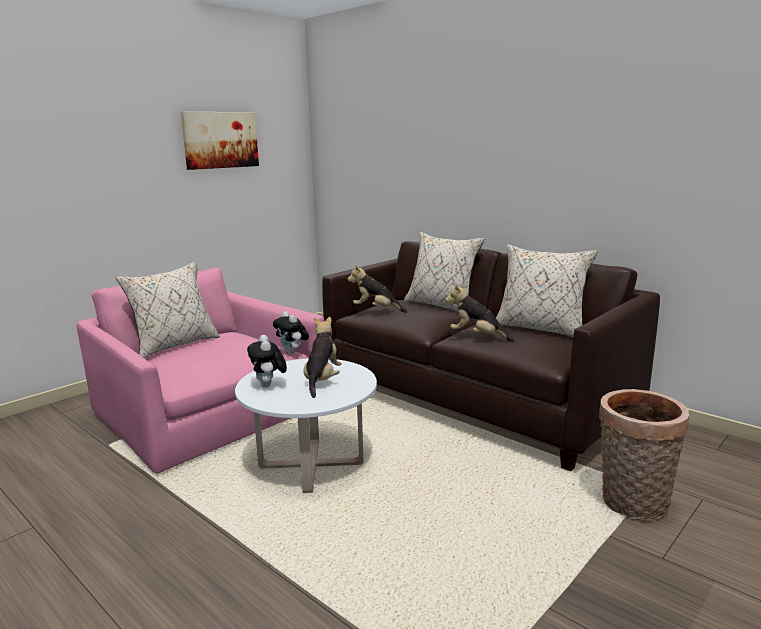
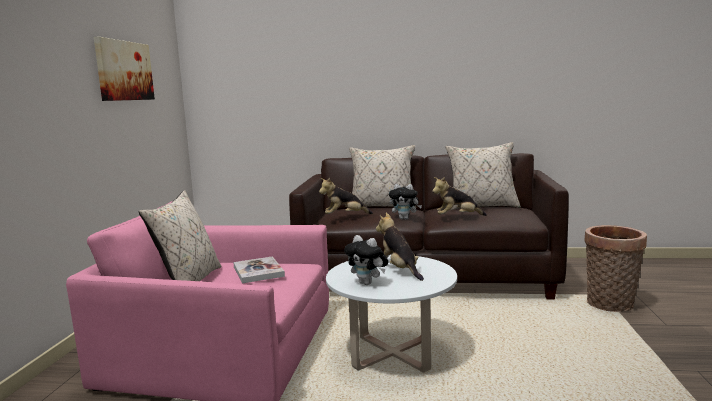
camera: 35 degrees left, 5 degrees down
(231, 349) = (258, 271): none -> book
(292, 353) = (308, 264): plush toy -> plush toy (405, 218)

